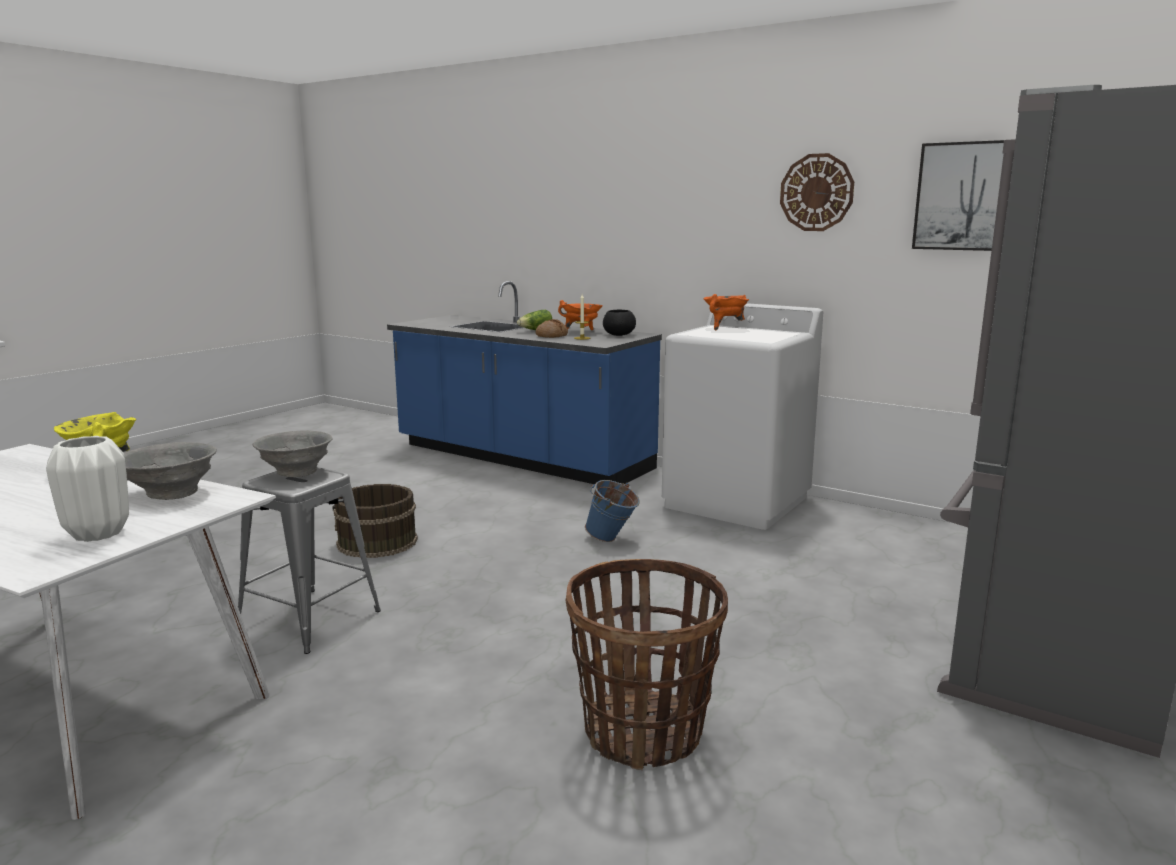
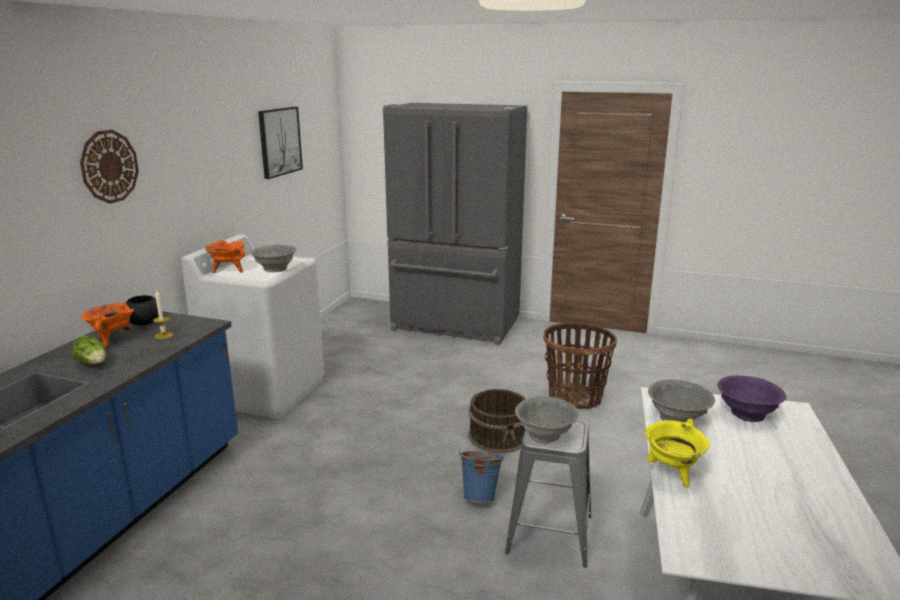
camera: 105 degrees left, 5 degrees up
(97, 533) = (746, 414): white vase -> purple bowl
(377, 542) = (392, 552): brown bucket -> brown bucket (499, 436)
(551, 336) = (139, 350): bread -> none
(612, 540) = (354, 432): blue bucket -> blue bucket (480, 496)
(722, 336) = (275, 269): none -> grey bowl
(816, 192) = (217, 151): wall clock -> wall clock (109, 166)

